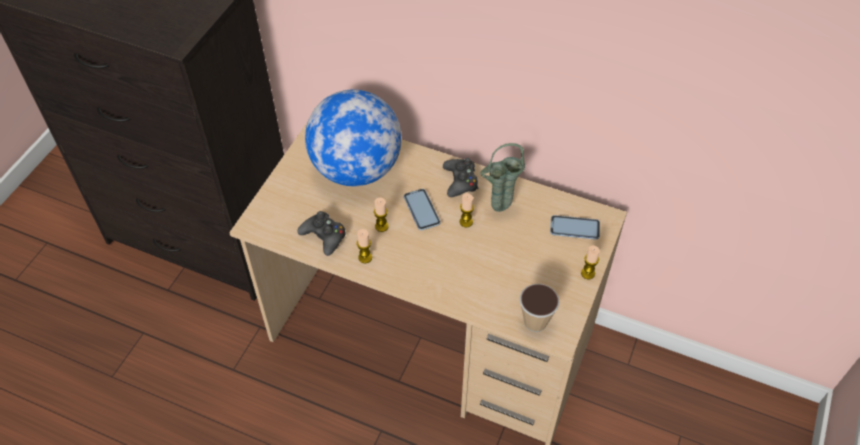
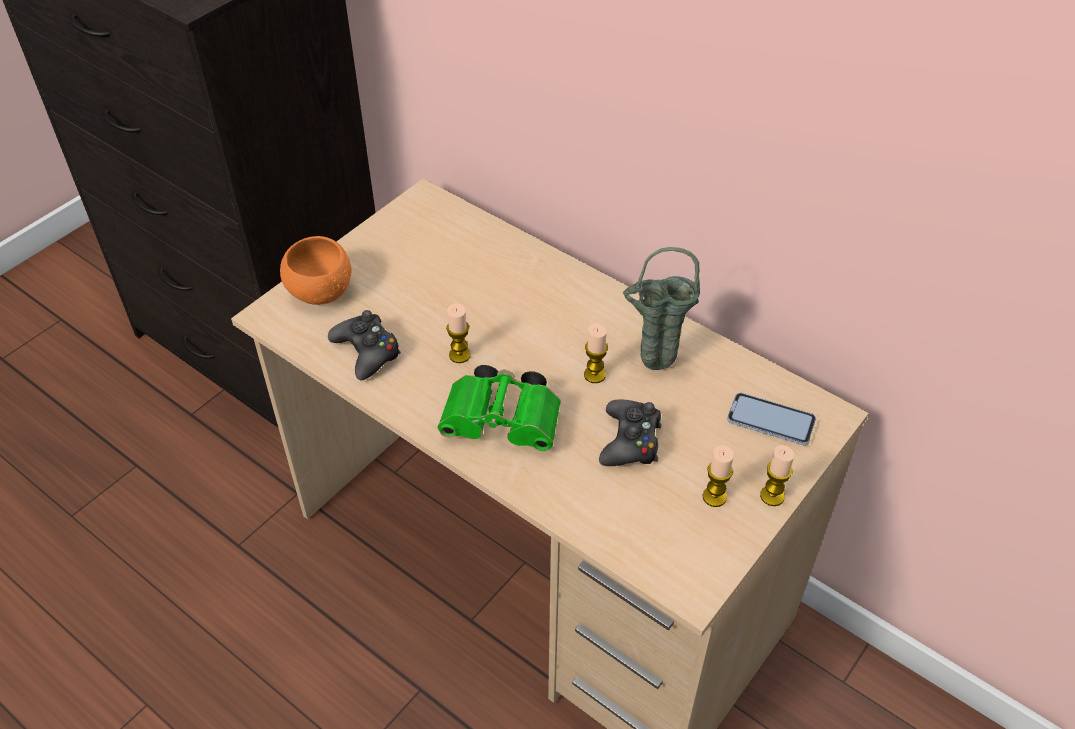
camera: 15 degrees right, 5 degrees down
(279, 203) = (320, 292): none -> orange bowl
(357, 169) = (453, 267): globe -> none
(365, 257) = (417, 395): candle -> candle (714, 497)
(421, 210) = (530, 344): phone -> none
(424, 264) = (505, 424): none -> green binoculars
(460, 181) = (606, 314): black game controller -> black game controller (630, 441)
(535, 322) = (657, 555): cup -> none

